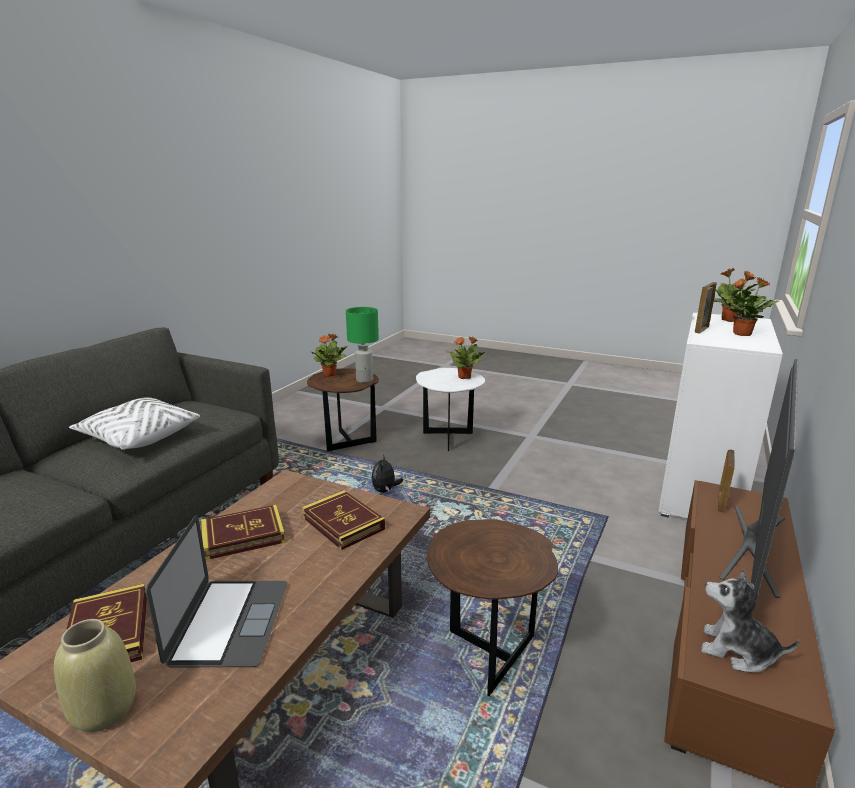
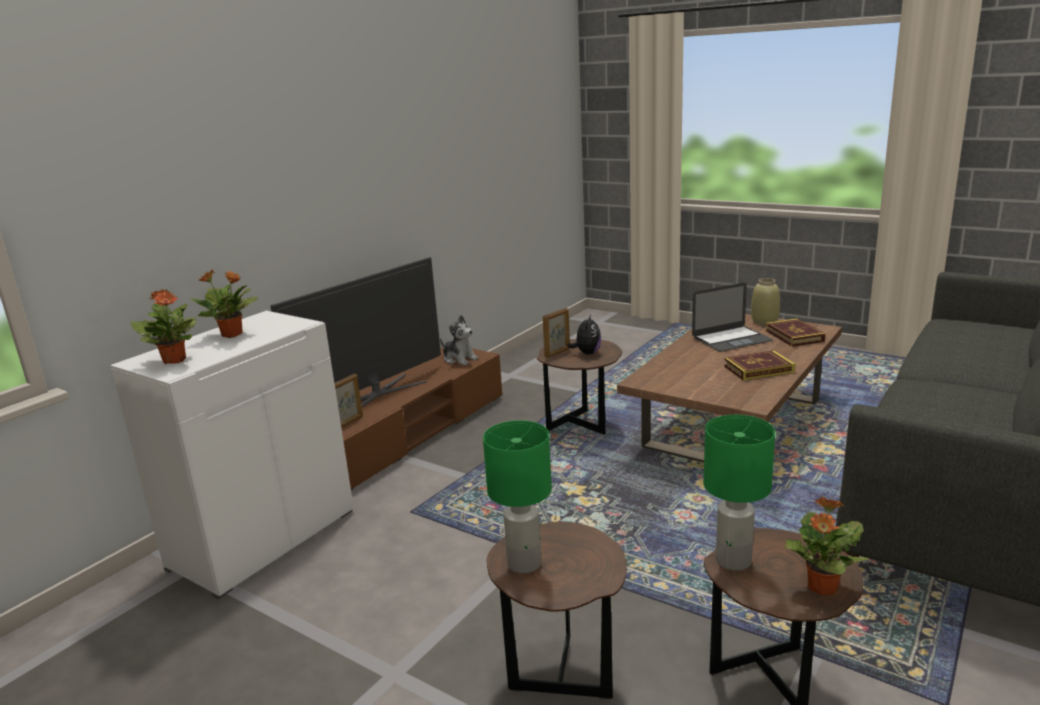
camera: 170 degrees left, 0 degrees up
(138, 437) = (951, 404): white pillow -> none
(229, 622) = (731, 339): laptop -> laptop turned 120 degrees counterclockwise
(343, 523) = (686, 375): book -> none
(385, 490) = (672, 557): plush toy -> plush toy (587, 353)
(448, 440) = (562, 670): white side table -> brown side table
(465, 377) = (524, 563): potted plant -> green table lamp
(701, 330) = (259, 341): picture frame -> picture frame (557, 353)

